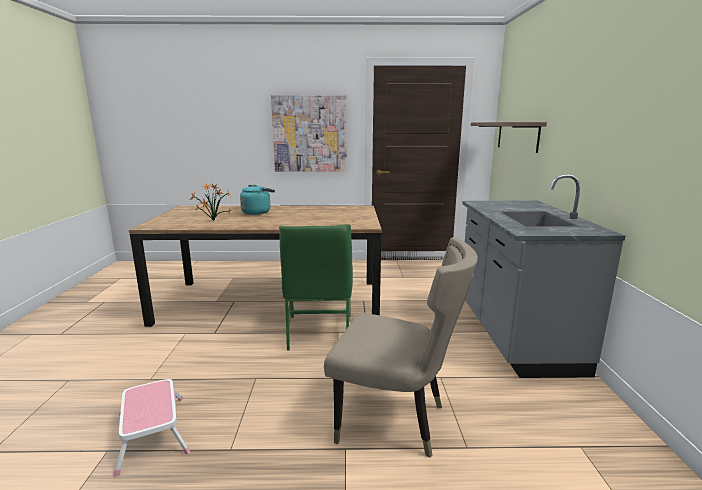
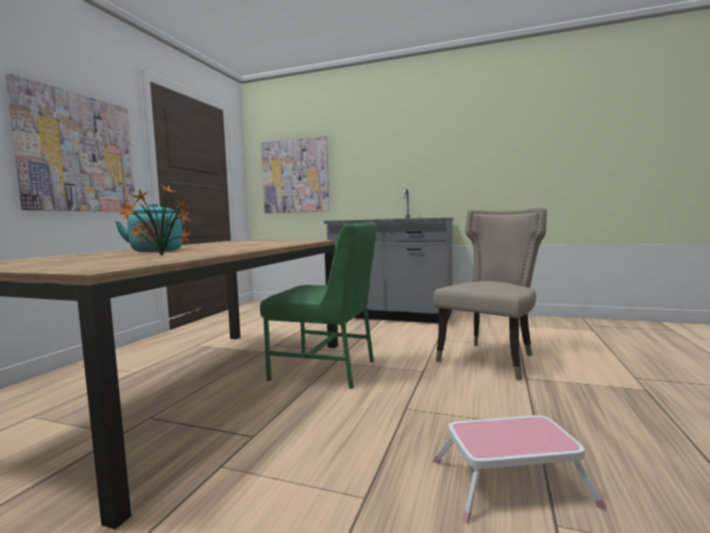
camera: 70 degrees left, 10 degrees down
(517, 136) = (295, 176): shelf -> picture

